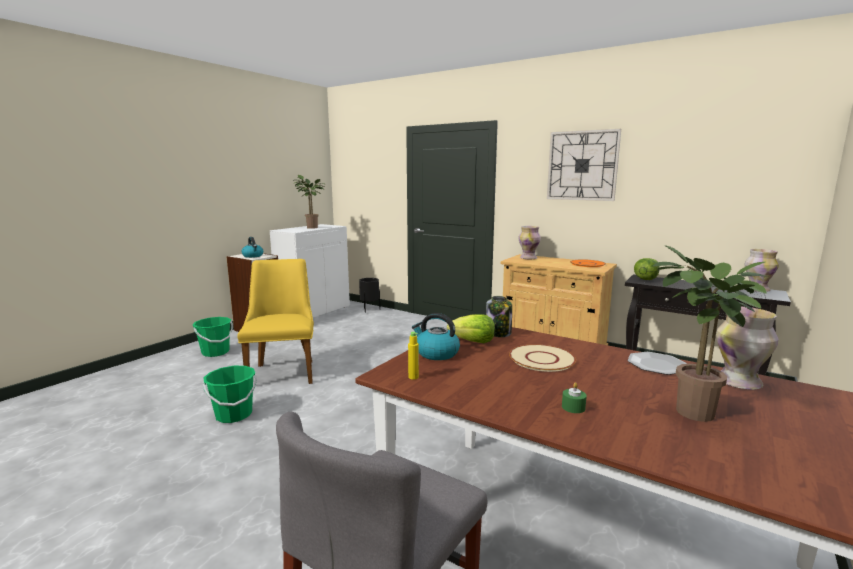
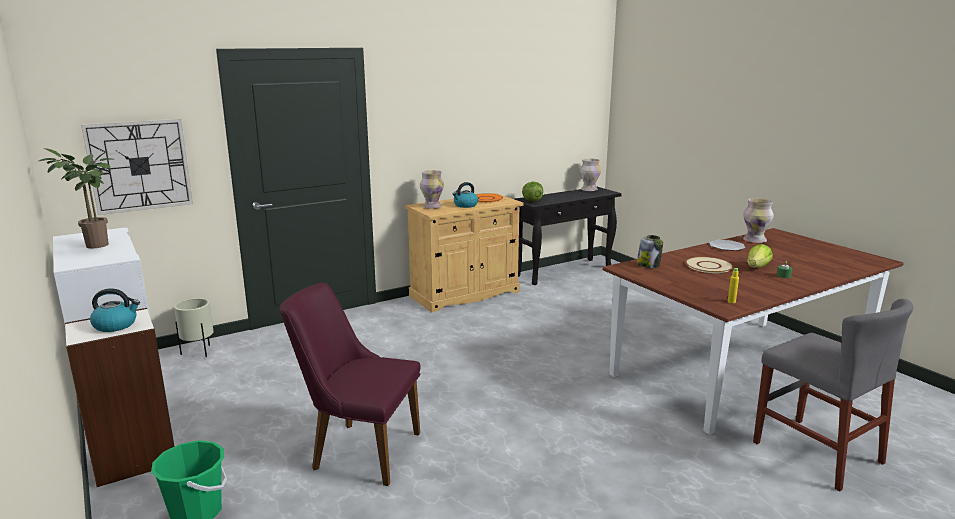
camera: 65 degrees left, 5 degrees up
(234, 415) = (463, 499): green bucket -> none
(283, 371) = (357, 449): yellow chair -> purple chair
(370, 310) = (199, 352): black planter -> beige planter
(436, 353) = (686, 288): kettle -> kettle (465, 205)
(473, 342) = (666, 275): lettuce -> lettuce (757, 267)
(582, 165) = (459, 100): wall clock -> wall clock (139, 166)
(693, 415) = (794, 258): potted plant -> none

